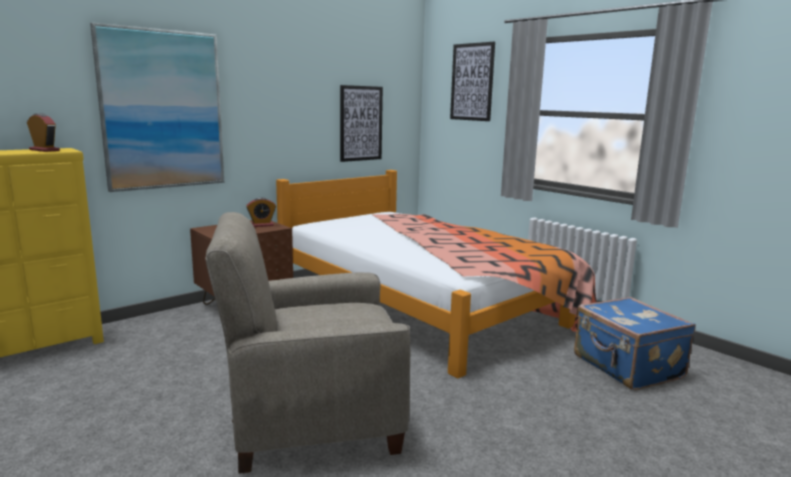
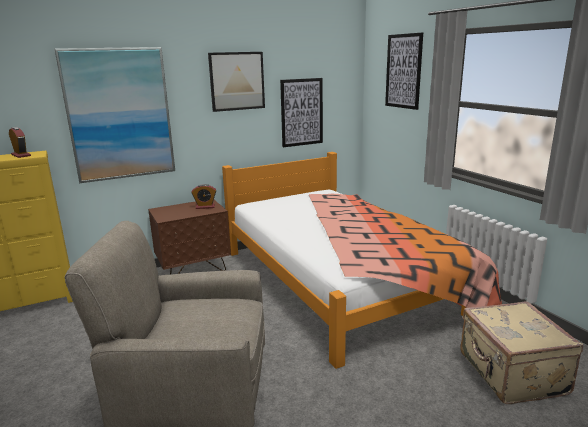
camera: 15 degrees right, 5 degrees up
(295, 82) = (237, 81): none -> picture
(626, 367) = (510, 374): blue suitcase -> beige suitcase

